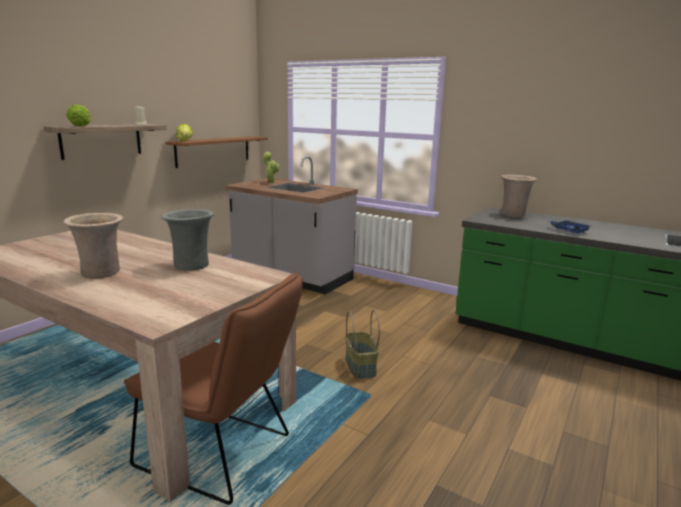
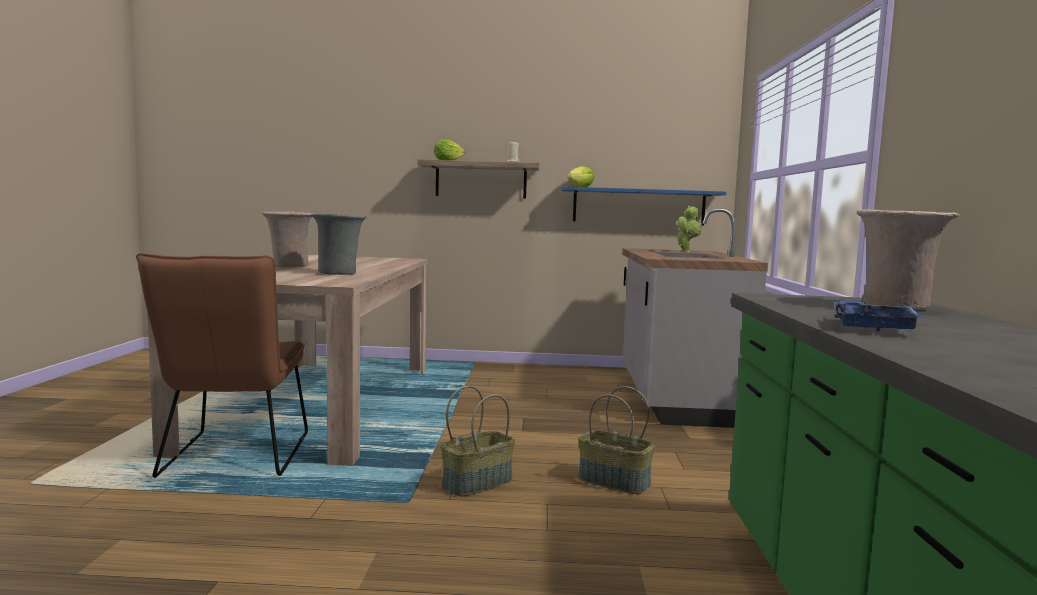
camera: 60 degrees right, 10 degrees down
(213, 151) = (638, 206): brown shelf -> blue shelf
(388, 331) = (612, 481): none -> basket

